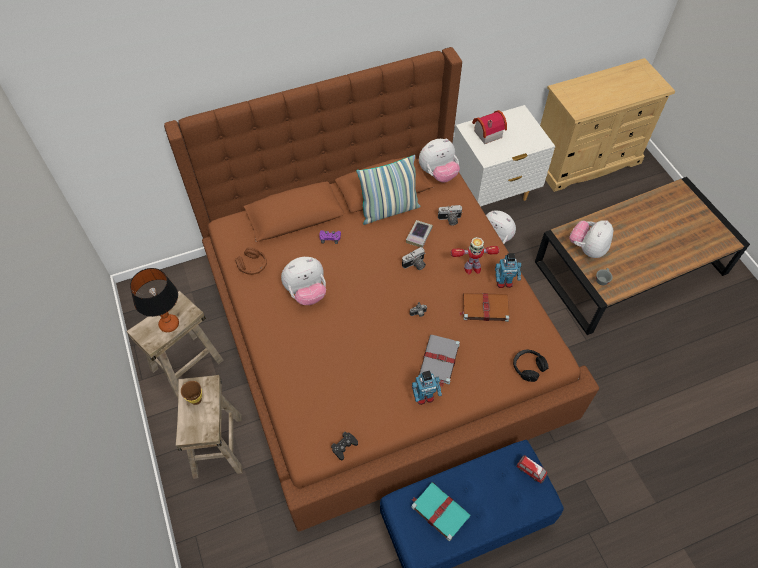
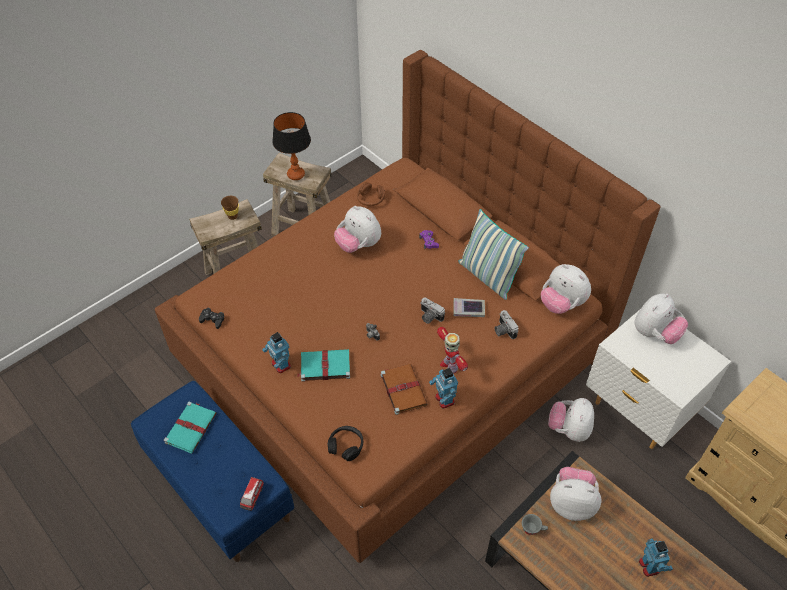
camera: 70 degrees right, 5 degrees down
(439, 361) = (324, 366): grey book -> turquoise book
(486, 133) = (655, 333): toy house -> plush toy
(644, 225) = (649, 566): none -> toy robot

